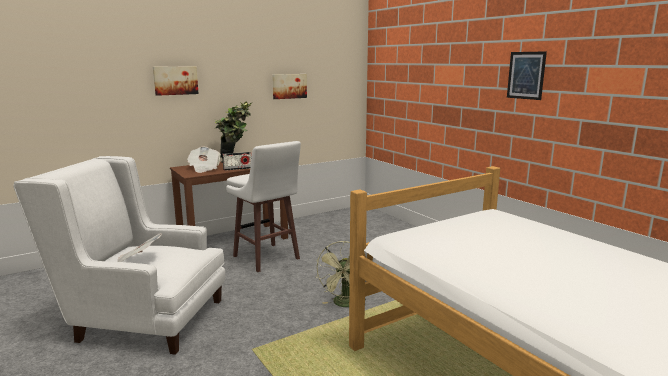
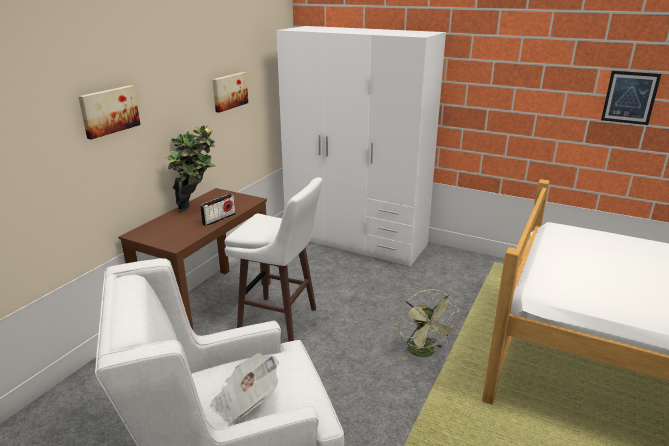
camera: 30 degrees left, 10 degrees up
(204, 168) = (174, 228): newspaper -> none
(386, 227) = (355, 240): none -> white wardrobe
(526, 75) = (528, 74): picture -> picture (630, 97)

